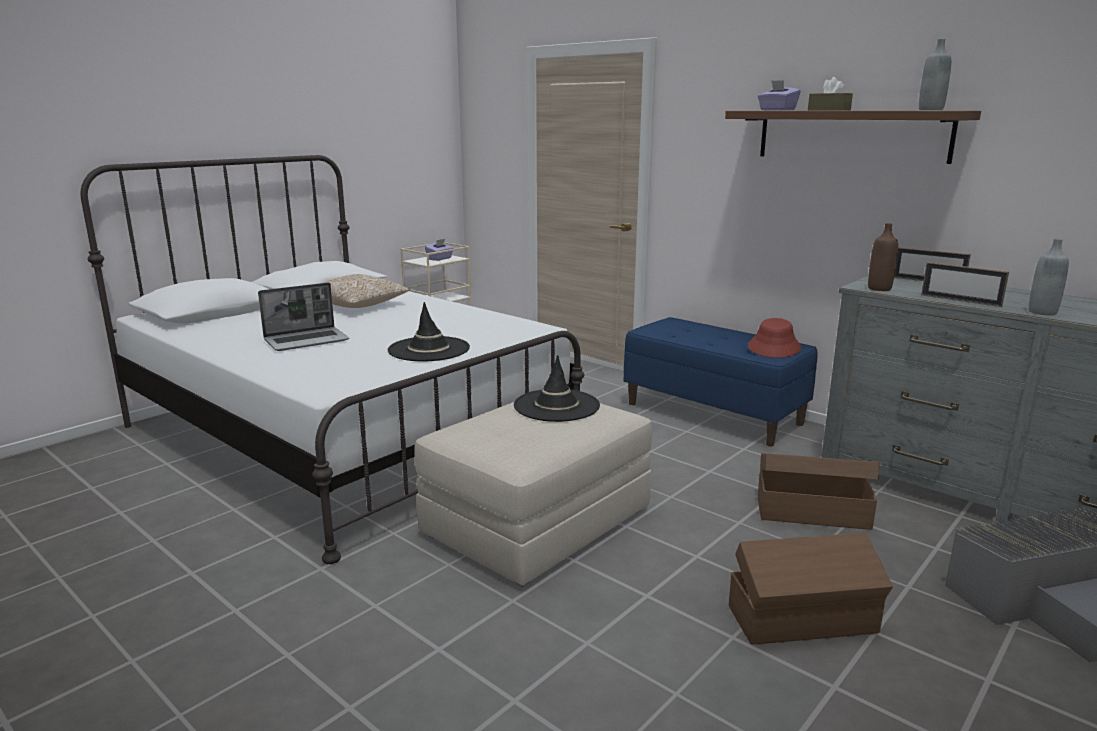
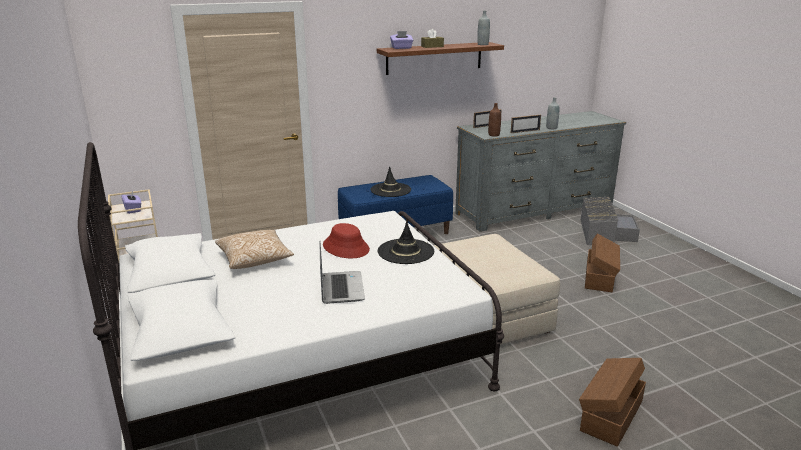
camera: 65 degrees left, 5 degrees up
(556, 406) = (472, 248): black hat -> black hat (390, 190)
(774, 348) = (424, 182): red hat -> red hat (346, 247)
(811, 512) = (518, 247): brown storage box -> brown storage box (610, 415)

